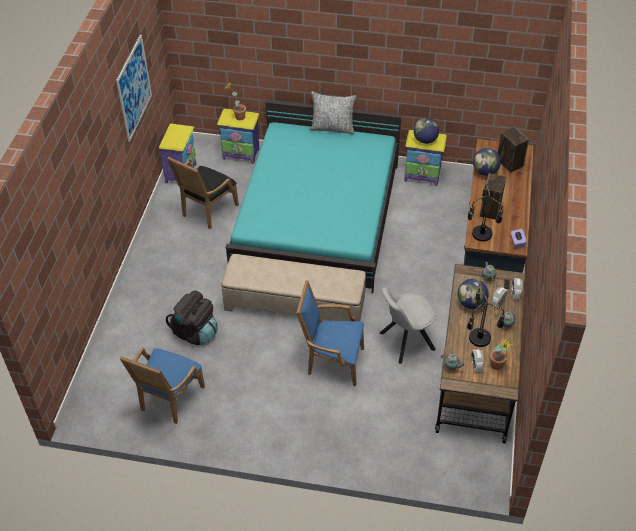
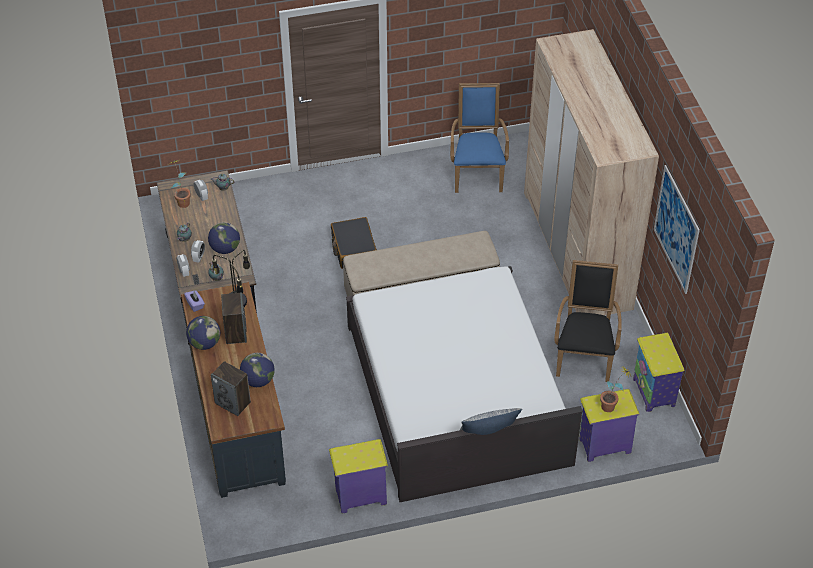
camera: 155 degrees right, 0 degrees up
(144, 292) = (576, 250): none -> beige wardrobe
(195, 332) = (498, 231): black backpack -> none
(318, 216) = (456, 394): turquoise bed -> white bed
(331, 361) = (353, 248): blue armchair -> black suitcase
(405, 341) = (291, 289): grey chair -> none
(425, 140) = (358, 454): globe -> globe (204, 343)
(479, 338) = (206, 220): table lamp -> none

